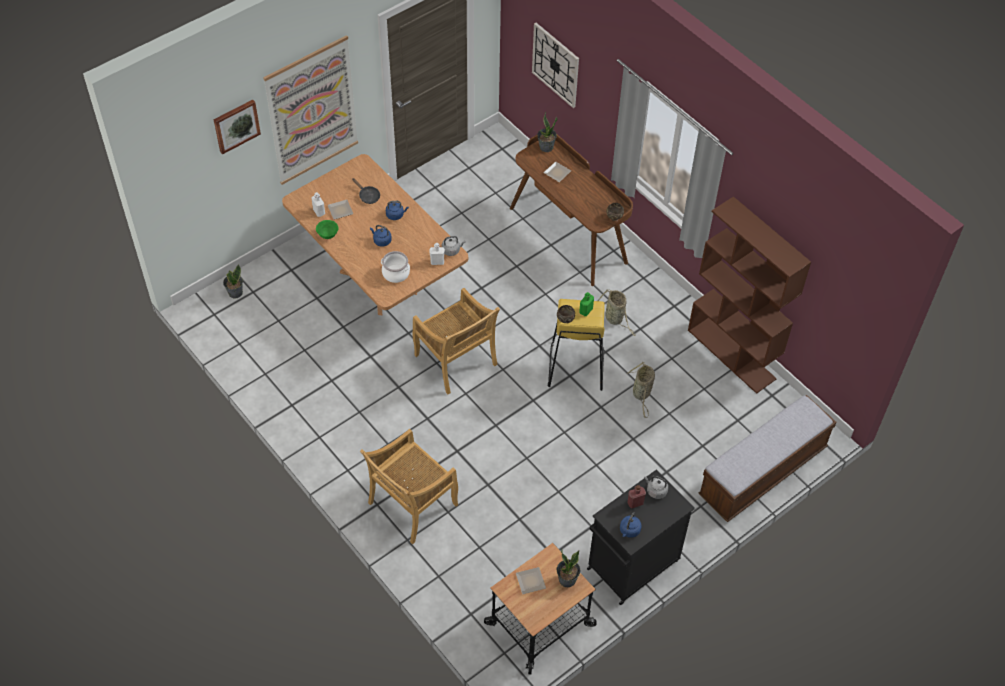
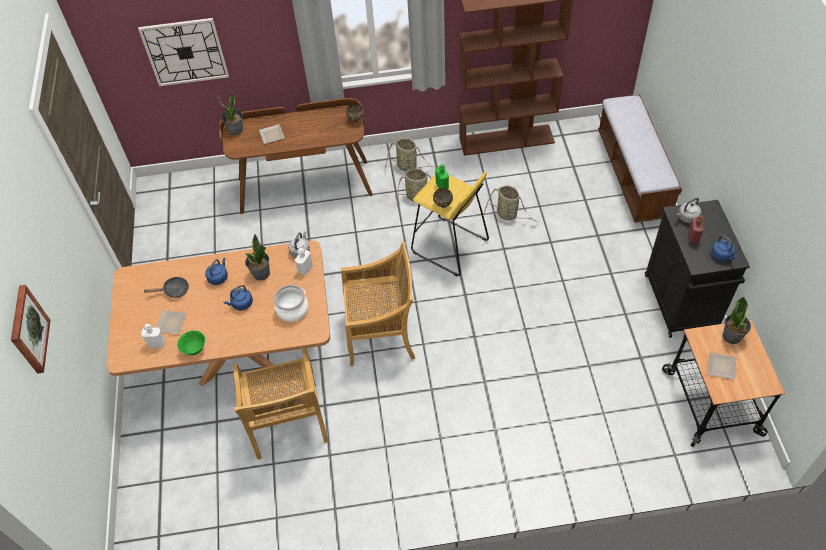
camera: 55 degrees left, 0 degrees up
(235, 292) = (147, 500): potted plant -> potted plant (261, 273)
(312, 111) = (58, 260): picture -> none
(412, 505) = (525, 449): beige chair -> beige chair (288, 422)
(643, 296) = (408, 166): none -> basket

